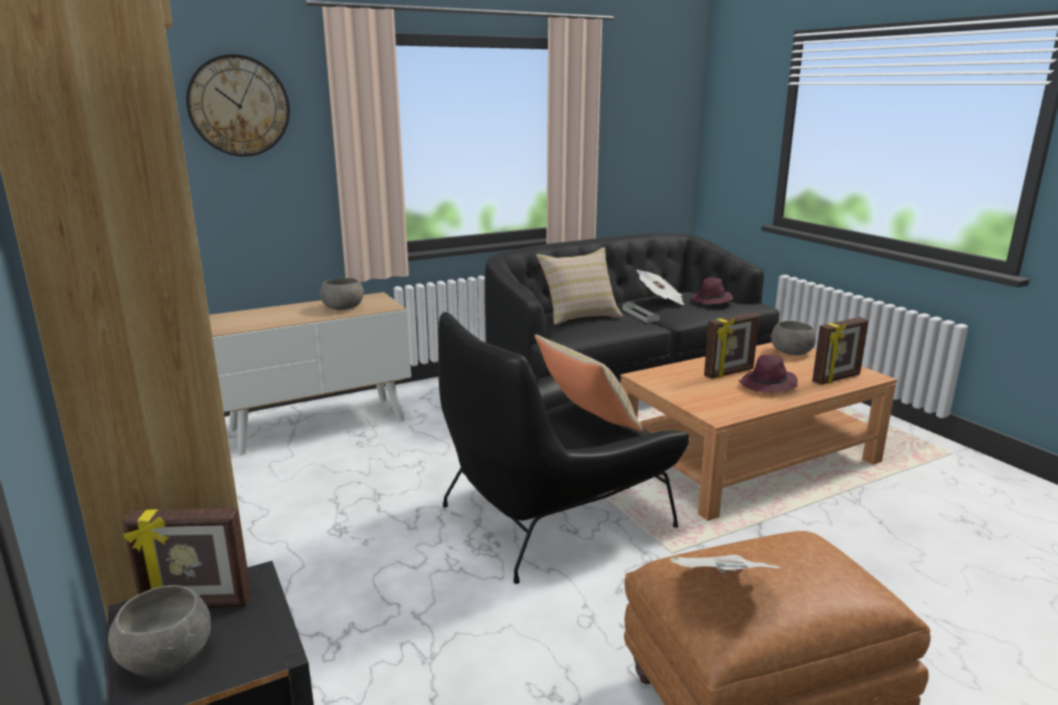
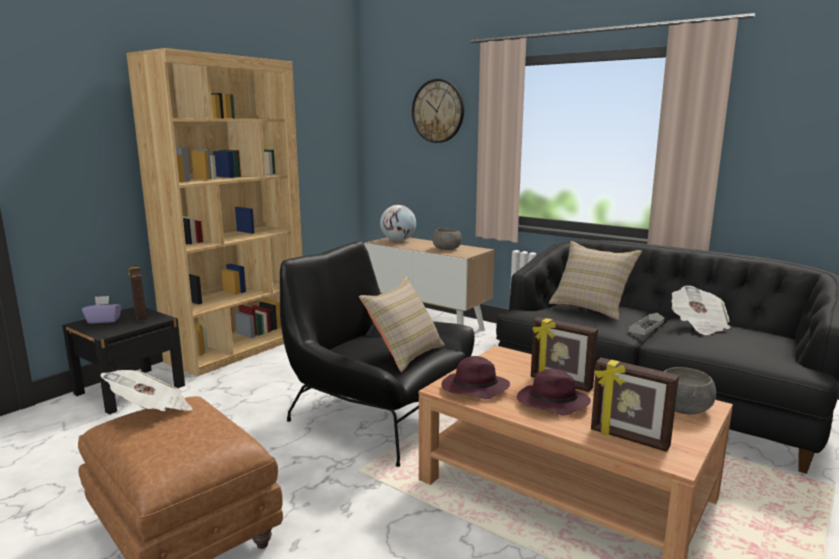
camera: 65 degrees right, 5 degrees down
(167, 657) = (104, 320): grey bowl -> purple tissue box
(246, 319) = (398, 241): none -> globe
(711, 301) = (749, 344): purple hat -> purple hat (474, 389)

